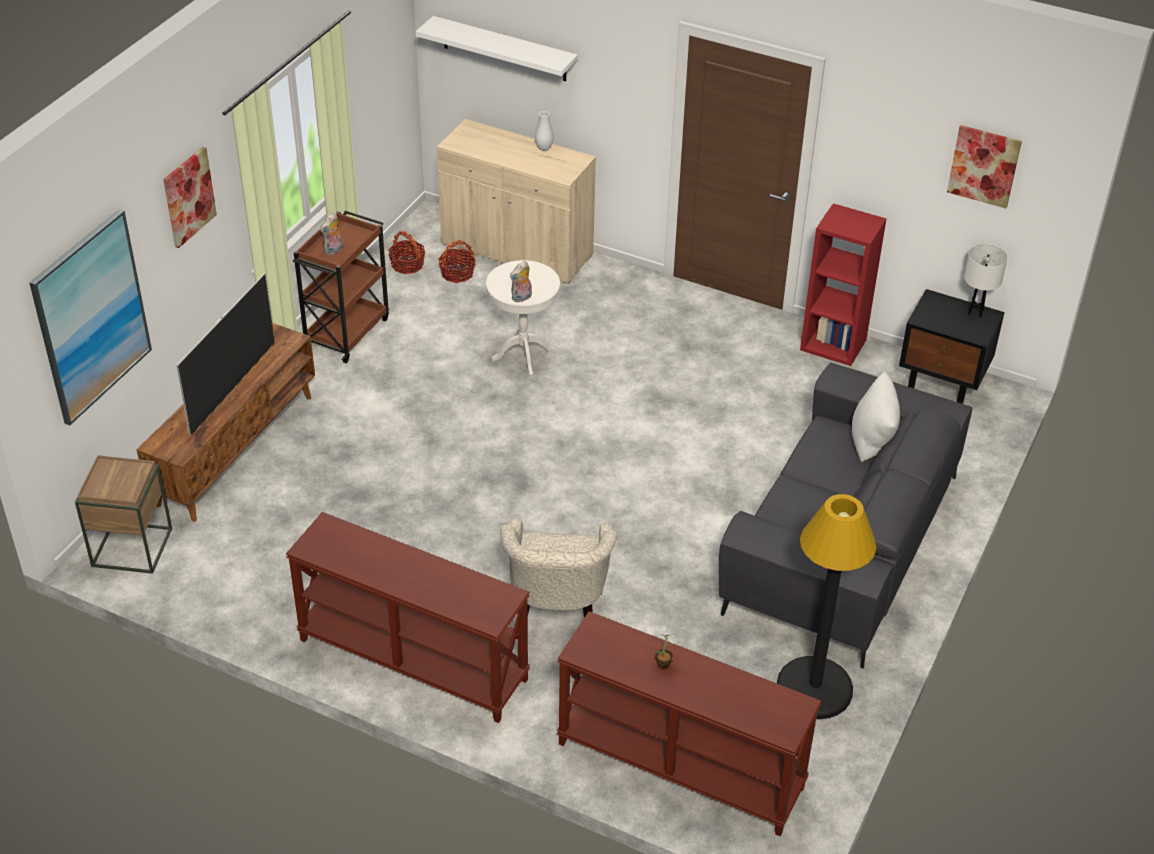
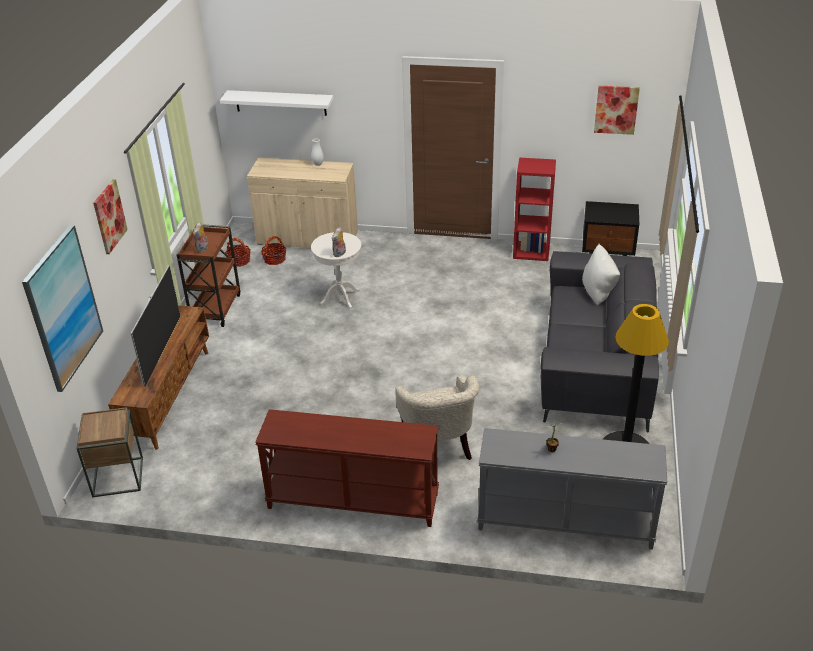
camera: 15 degrees left, 5 degrees down
(678, 766) = (564, 523): brown console table -> grey console table
(975, 312) = (622, 207): white table lamp -> none

